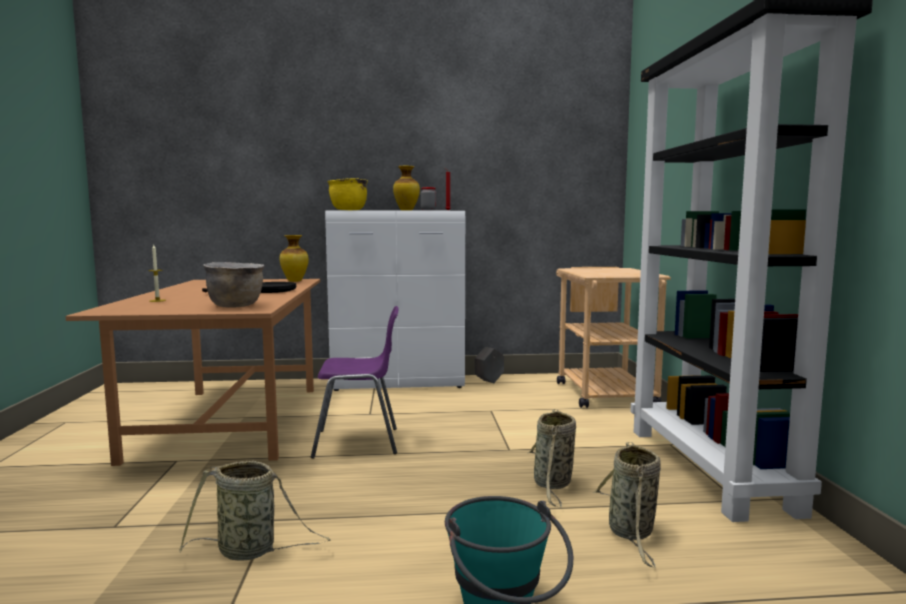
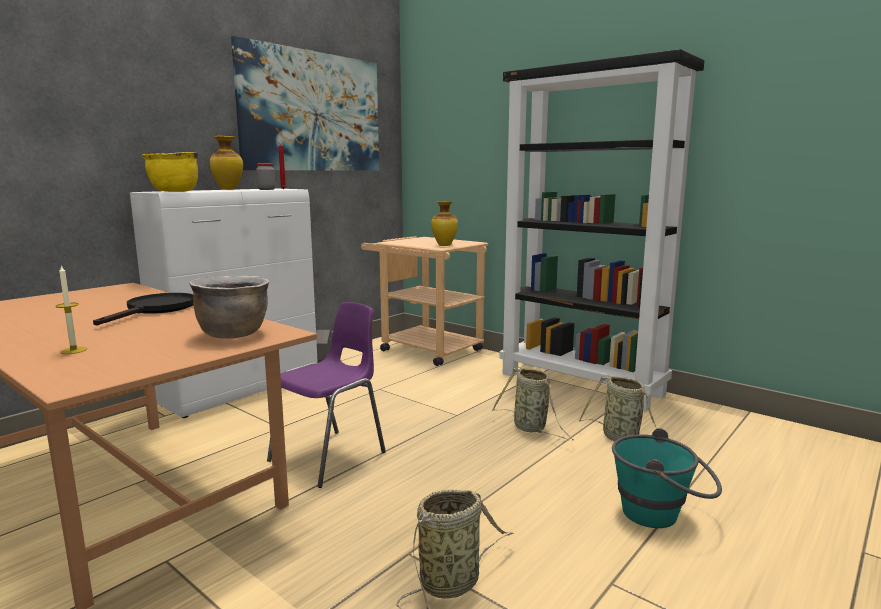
camera: 45 degrees left, 5 degrees up
(295, 281) = (122, 290): vase -> vase (444, 245)
(509, 140) = (312, 112): none -> picture

